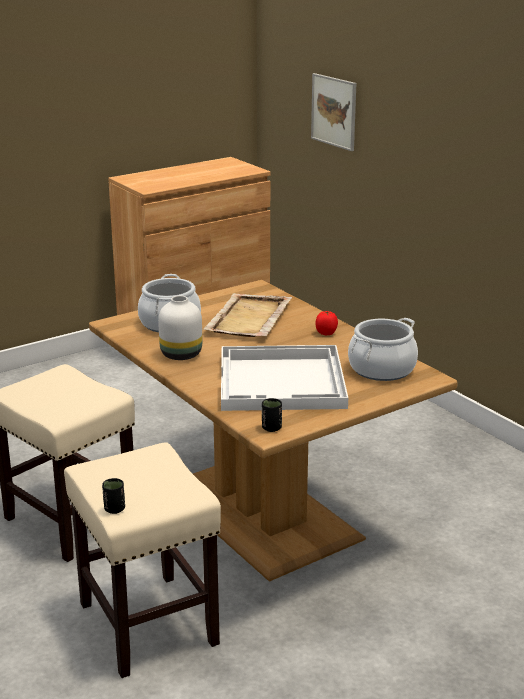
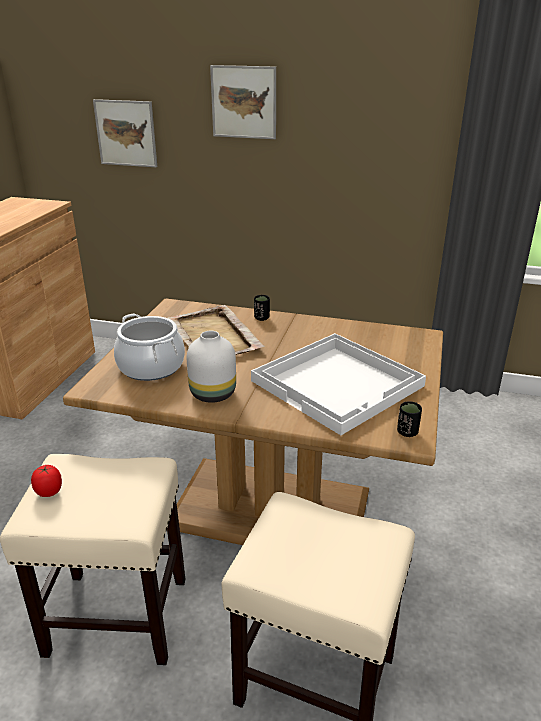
camera: 40 degrees left, 5 degrees up
(114, 509) = (352, 600): black cup -> black cup (261, 318)
(326, 333) = (295, 327): tomato -> tomato (49, 492)
(382, 369) = (385, 341): cooking pot -> none
(428, 97) = (244, 102): none -> picture

